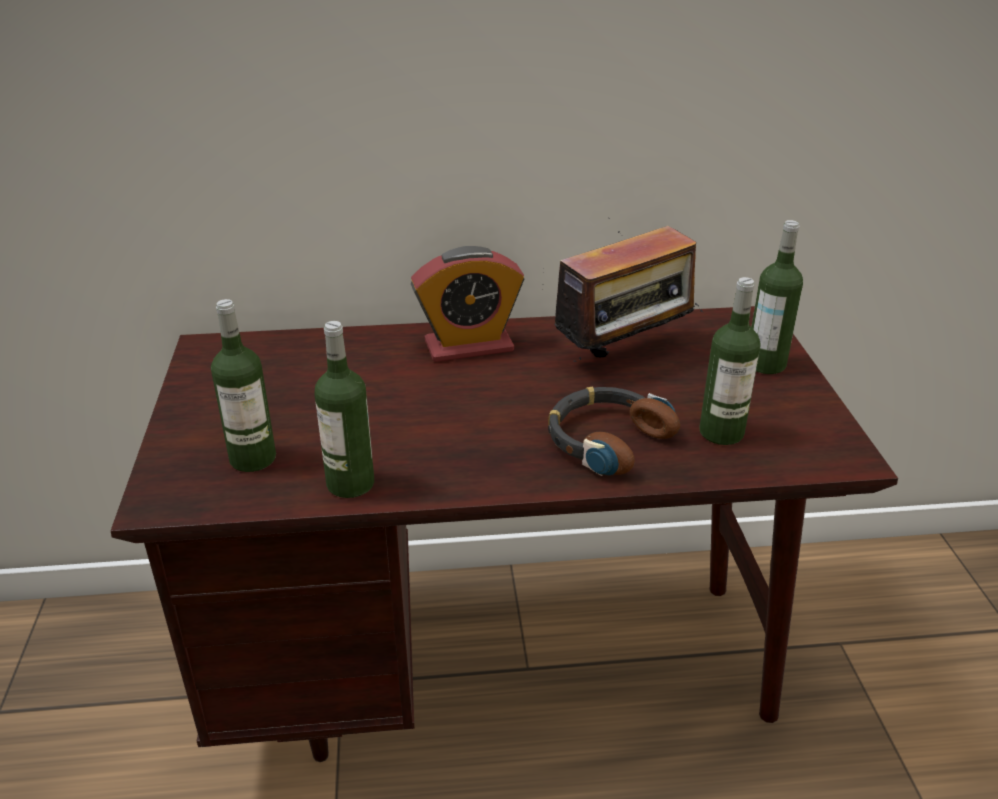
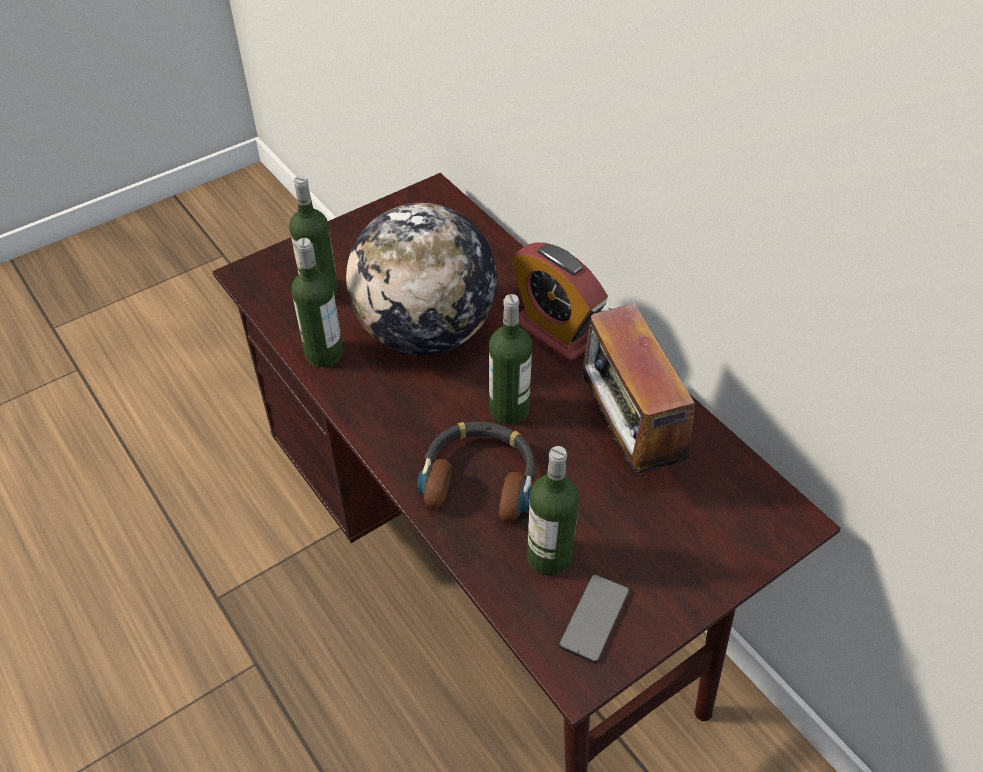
camera: 60 degrees right, 15 degrees up
(392, 411) = (426, 332): none -> globe
(624, 356) = (626, 441): radio -> radio turned 45 degrees clockwise
(765, 364) = (702, 557): bottle -> bottle (509, 409)
(798, 432) = (594, 618): none -> phone

